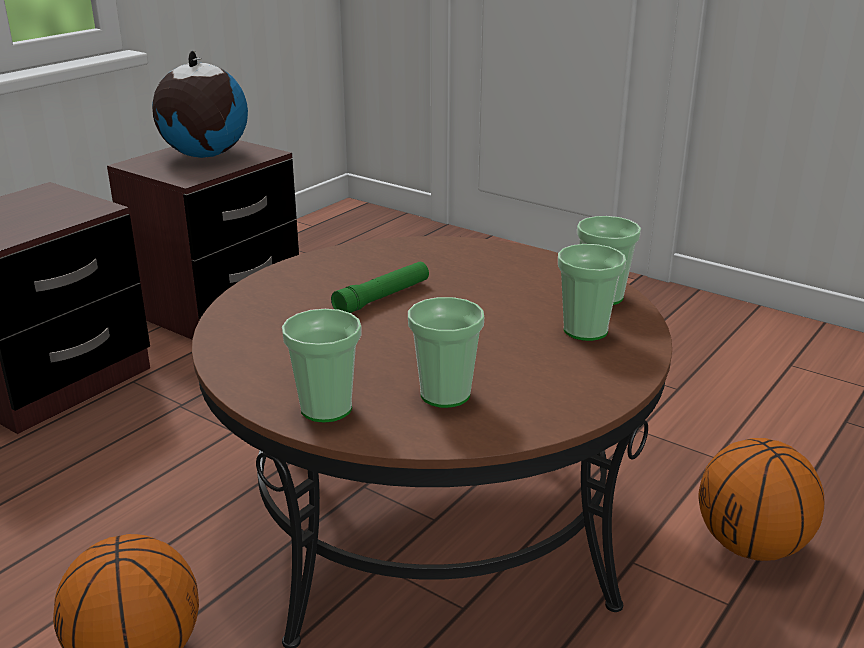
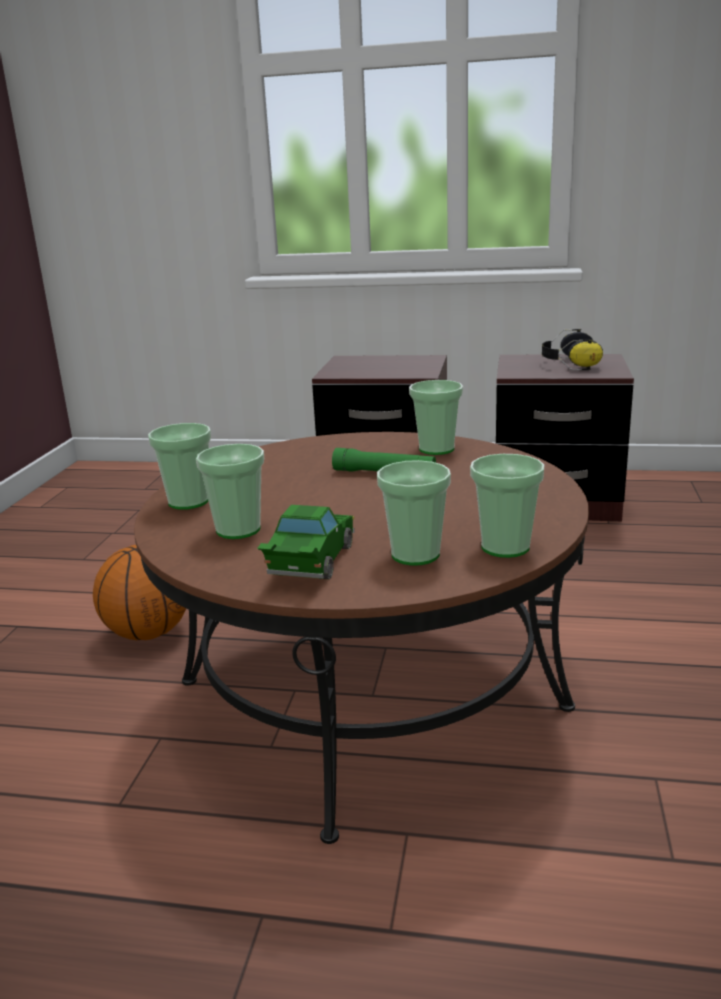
camera: 65 degrees right, 5 degrees down
(204, 155) = (569, 364): globe -> headphones
(351, 262) = (436, 449): none -> cup
(563, 376) = (310, 563): none -> green toy car
(750, 545) = (514, 930): basketball -> none

